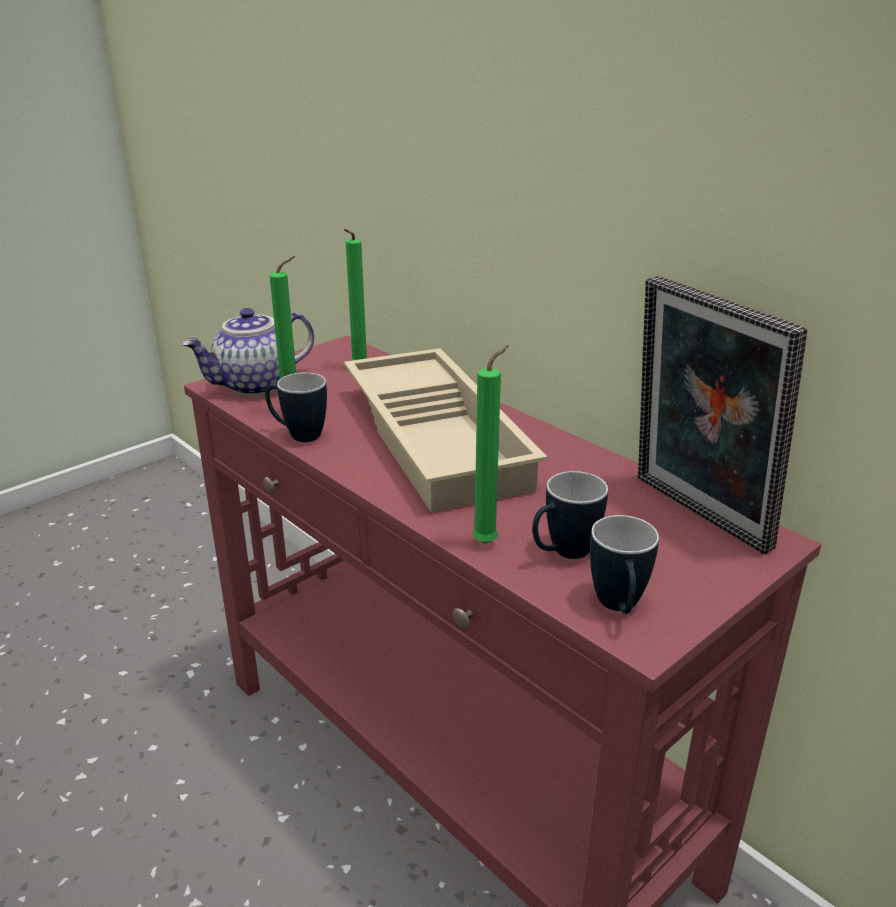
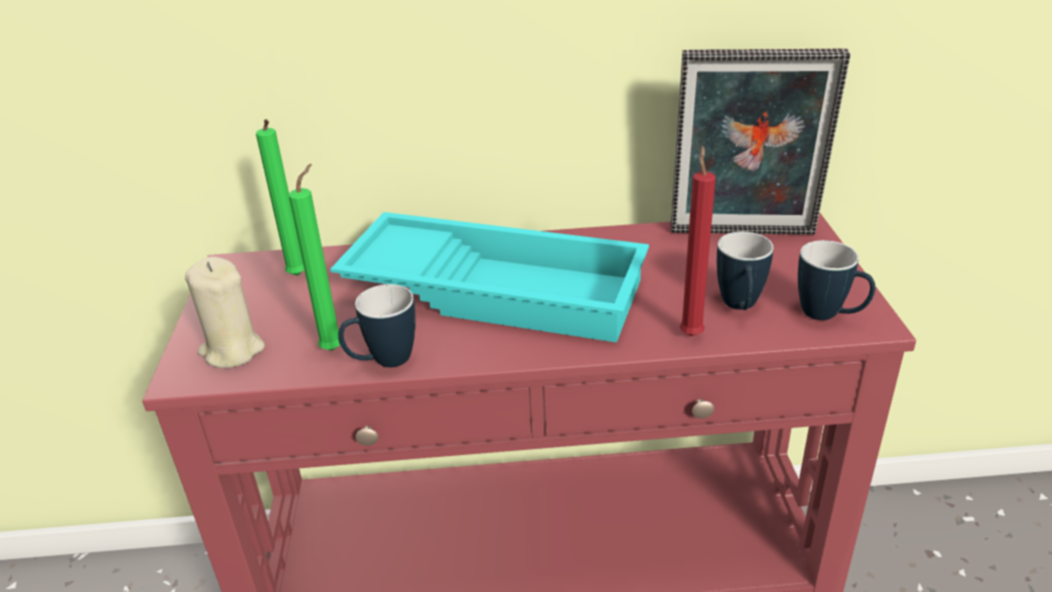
camera: 50 degrees left, 5 degrees up
(256, 386) = (232, 350): teapot -> beige candle
(439, 438) = (497, 288): beige tray -> turquoise tray
(488, 542) = (691, 333): green candle -> red candle

